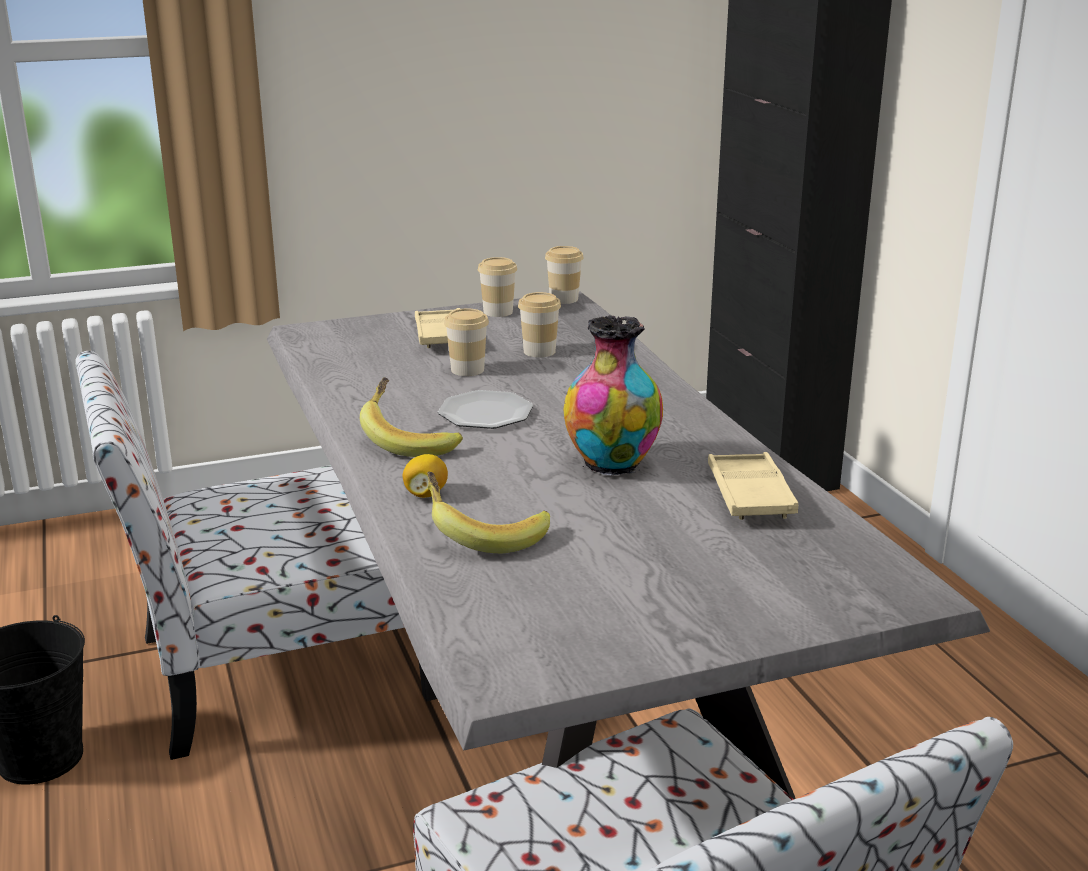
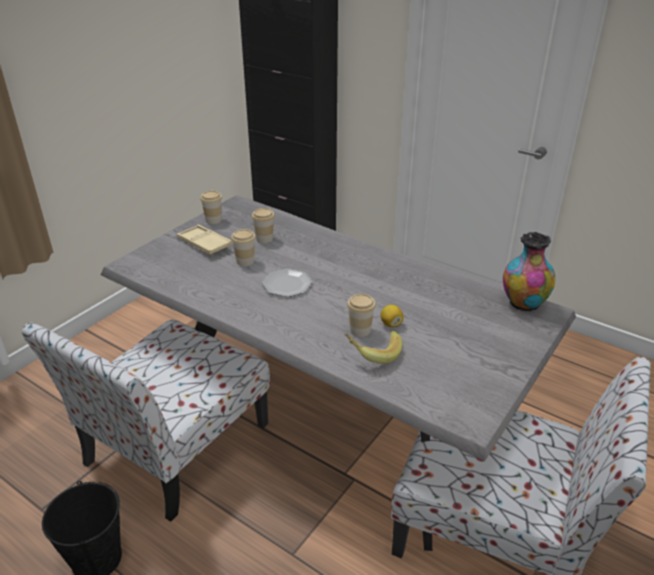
camera: 35 degrees left, 10 degrees up
(410, 440) = (274, 313): banana -> none
(426, 494) = (320, 341): lemon -> lemon (391, 324)
(563, 299) = (235, 202): cup -> cup (360, 330)
(612, 464) = (375, 292): vase -> vase (523, 303)
(749, 494) = (444, 287): beige tray -> none

